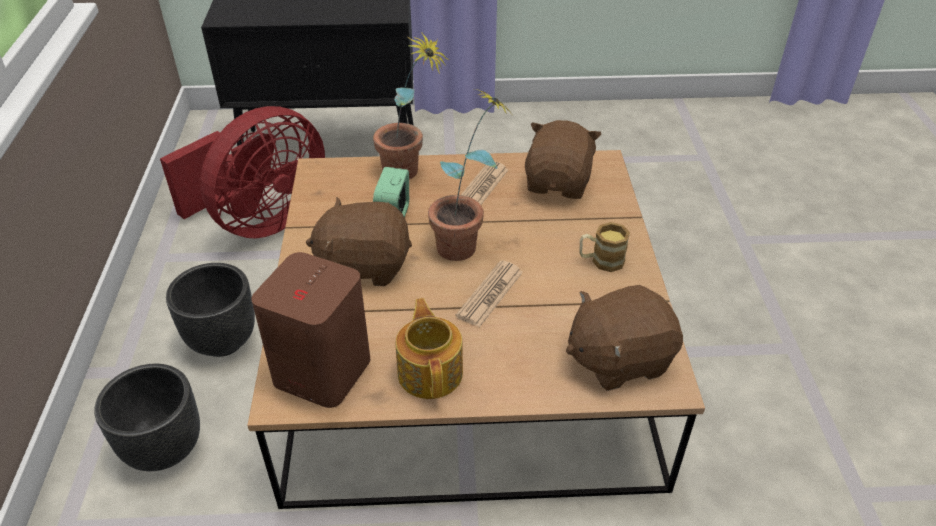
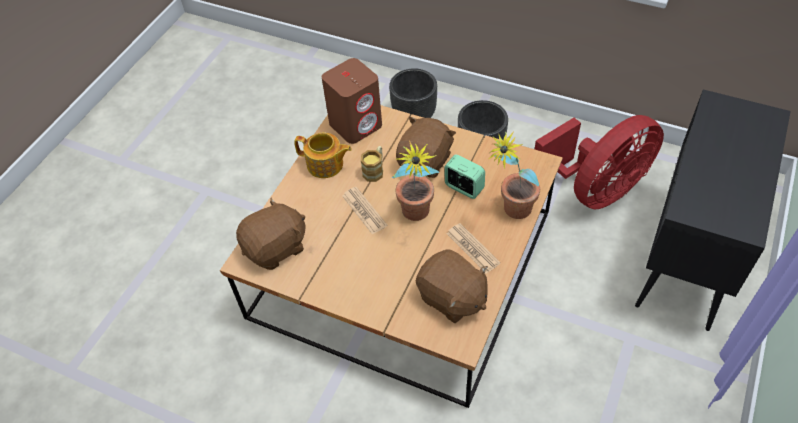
camera: 120 degrees right, 10 degrees up
(262, 221) = (596, 190): red fan -> red fan turned 105 degrees counterclockwise
(601, 261) = (355, 281): mug -> mug (375, 170)
(618, 359) = (276, 248): brown plush toy -> brown plush toy turned 45 degrees clockwise

